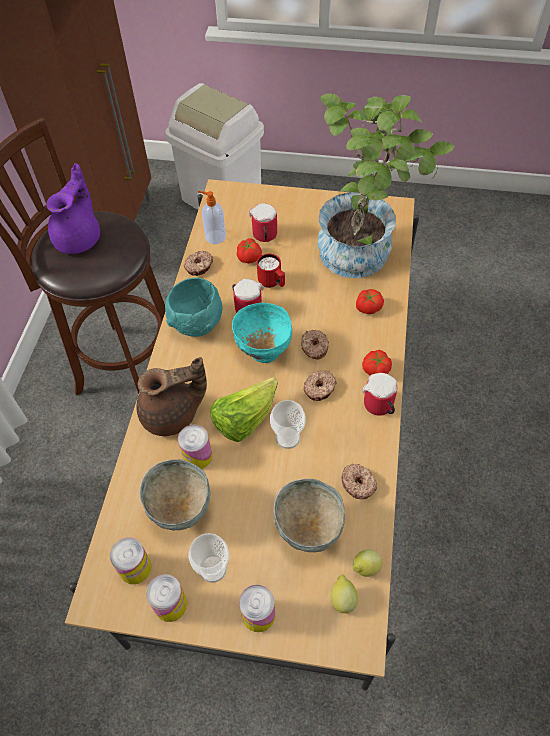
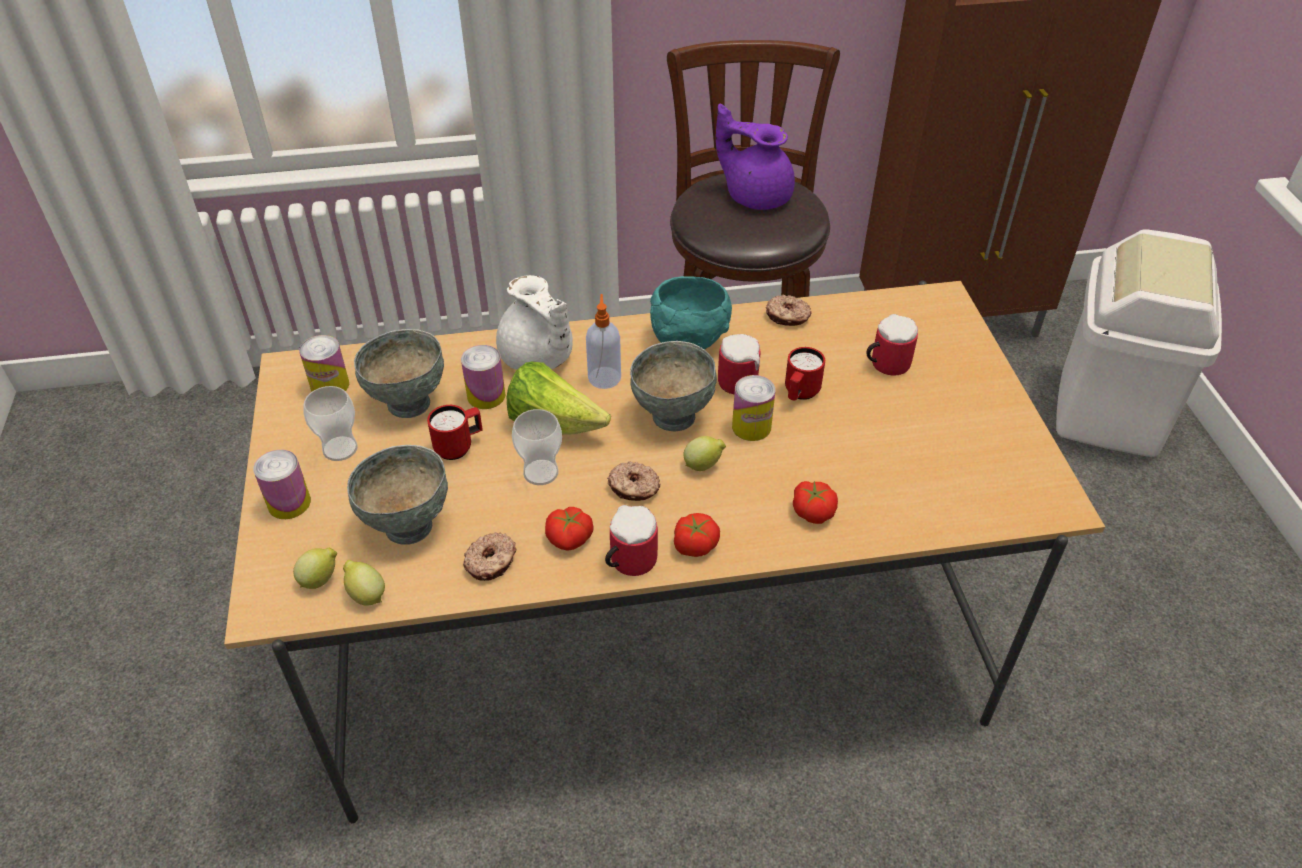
camera: 70 degrees right, 10 degrees down
(80, 238) = (756, 195): purple teapot -> purple teapot turned 150 degrees counterclockwise
(170, 604) = (291, 425): can -> can (751, 426)
(172, 415) = (538, 358): brown teapot -> white teapot
(214, 237) = (851, 316): soap dispenser -> soap dispenser (604, 377)
(243, 484) = (459, 447): none -> red mug
(249, 257) = (834, 359): tomato -> tomato (570, 538)
(264, 351) = (672, 415): turquoise bowl -> grey bowl
(314, 347) = (703, 465): donut -> lemon
(364, 250) = (931, 483): potted plant -> none

